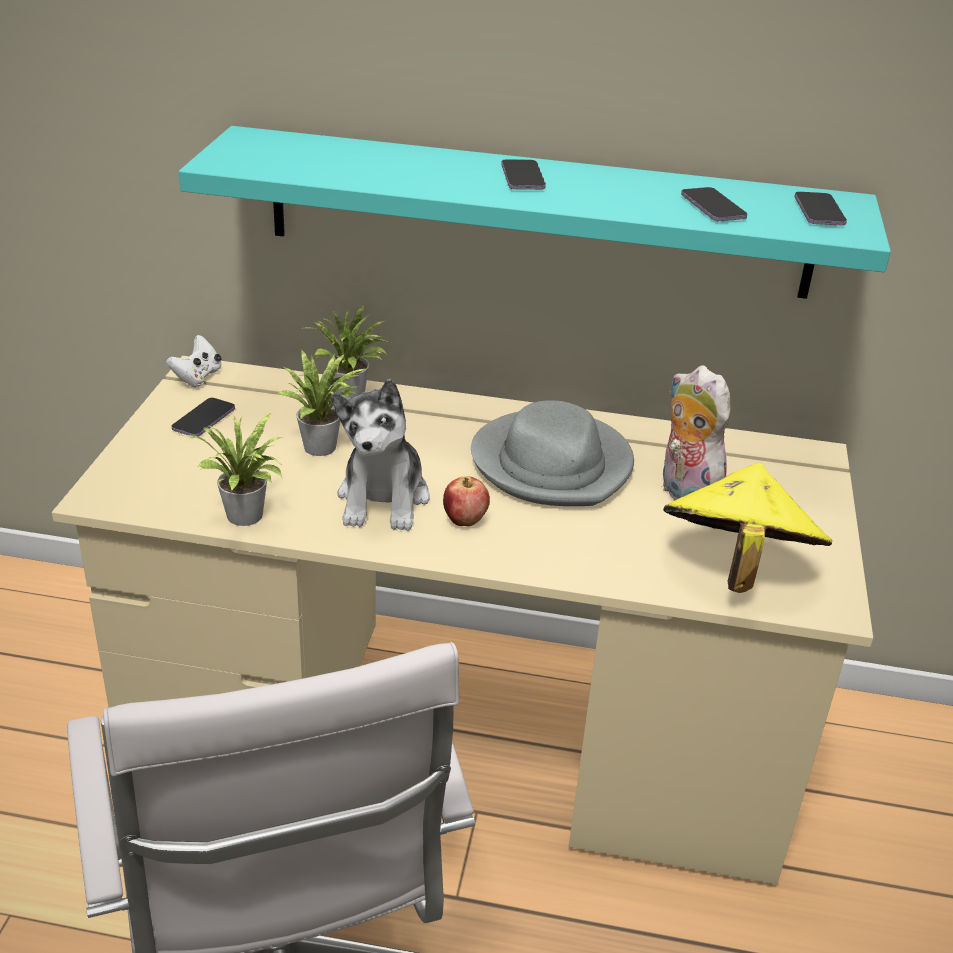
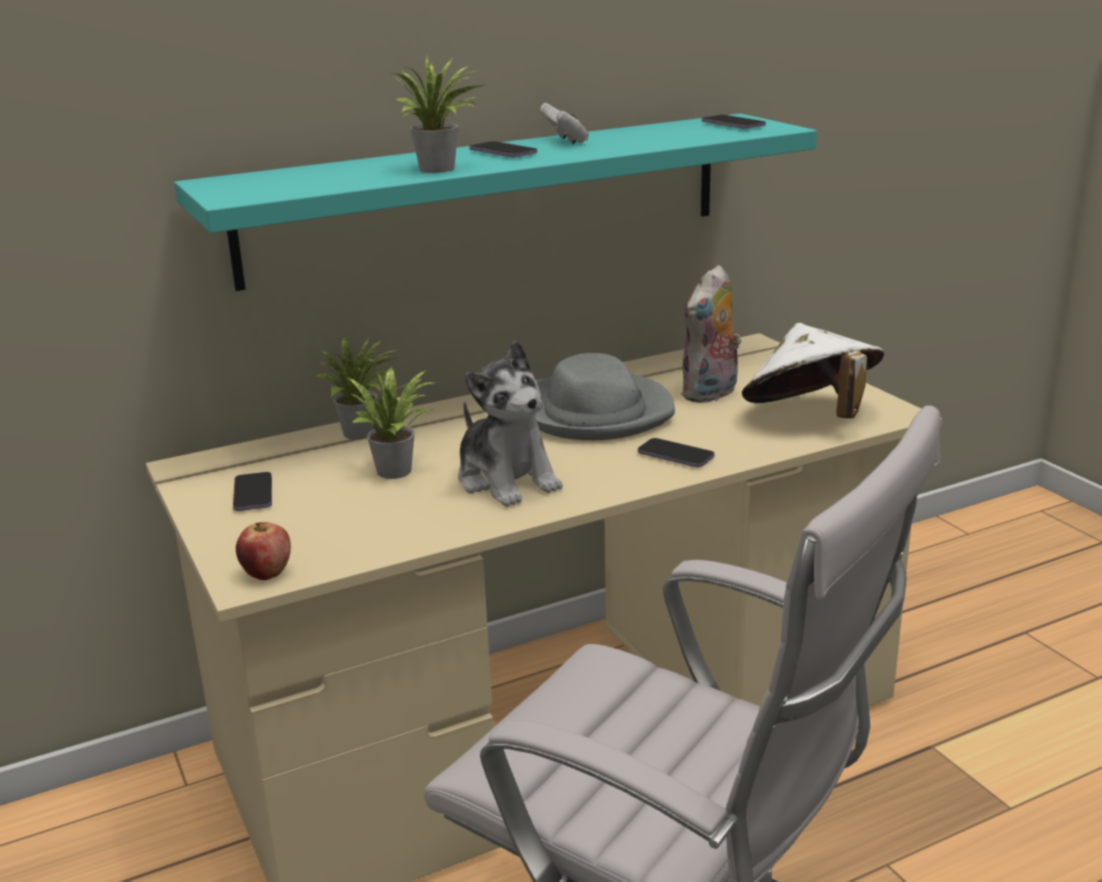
camera: 35 degrees left, 10 degrees down
(197, 377) = (191, 470): white game controller -> white game controller (566, 141)
(245, 518) = (414, 537): potted plant -> potted plant (441, 169)
(464, 520) = (591, 467): apple -> apple (267, 574)
(684, 494) = (711, 394): plush toy -> plush toy turned 75 degrees counterclockwise
(713, 207) = (667, 137): phone -> phone (675, 456)
(736, 567) = (810, 417): yellow hat -> white hat

